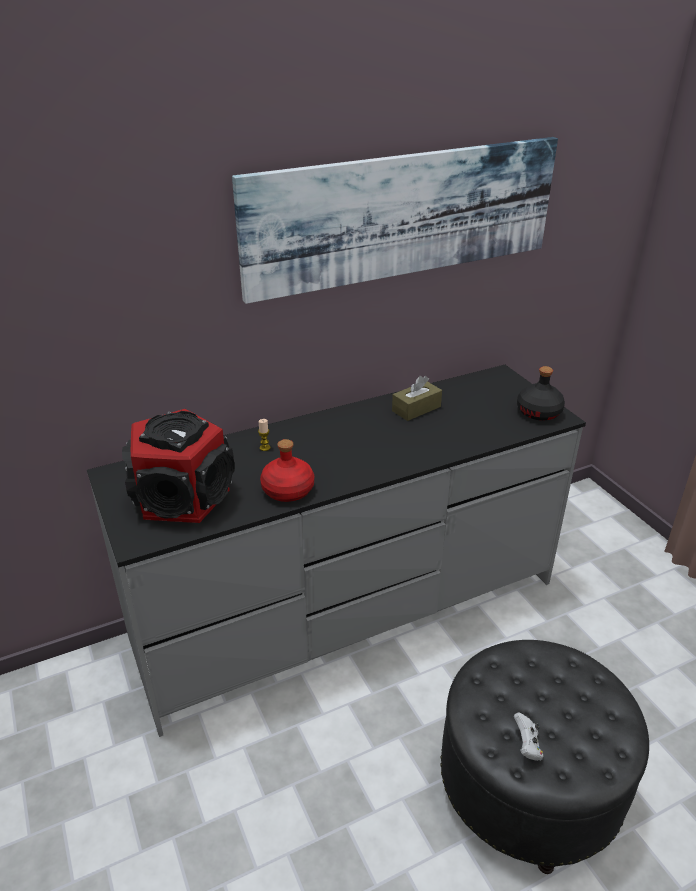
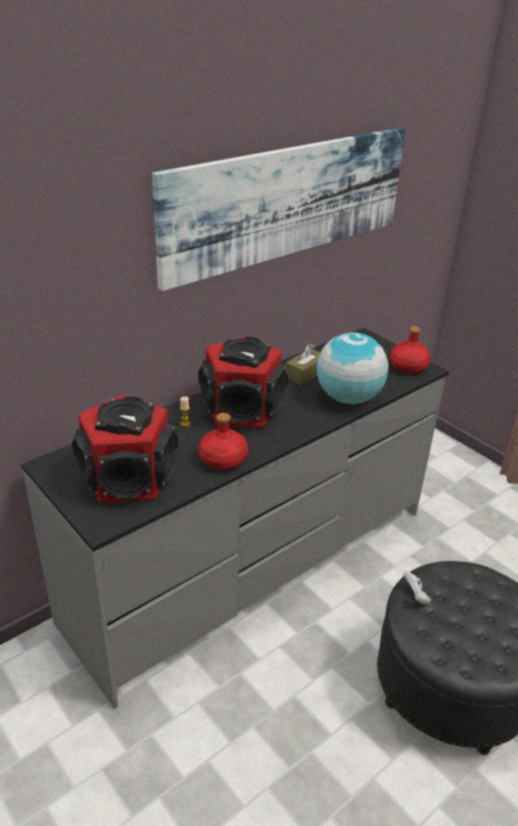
camera: 15 degrees left, 0 degrees up
(330, 439) = (241, 409): none -> speaker
(454, 440) = (348, 398): none -> globe
(527, 746) = (466, 649): white game controller -> white game controller (416, 596)
(539, 412) = (408, 366): black bottle -> red bottle

